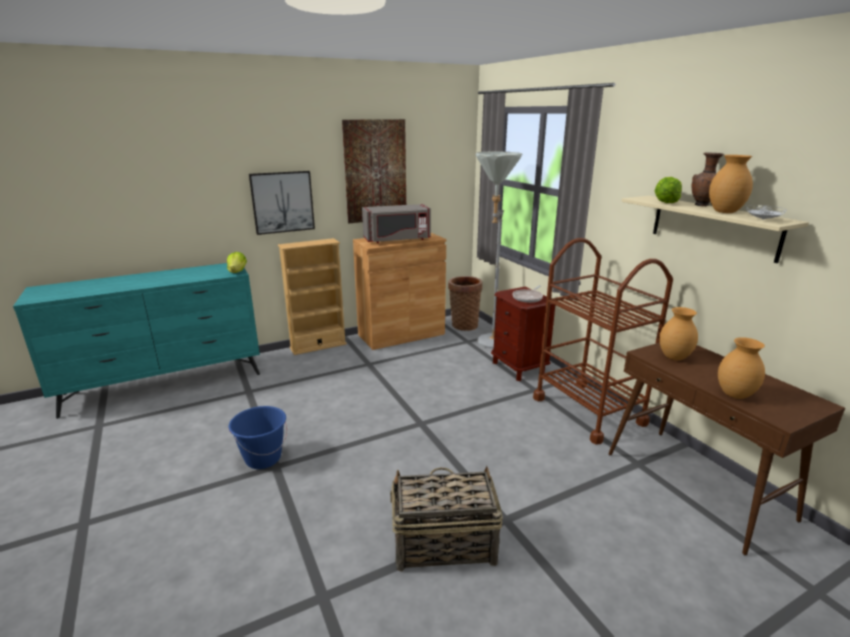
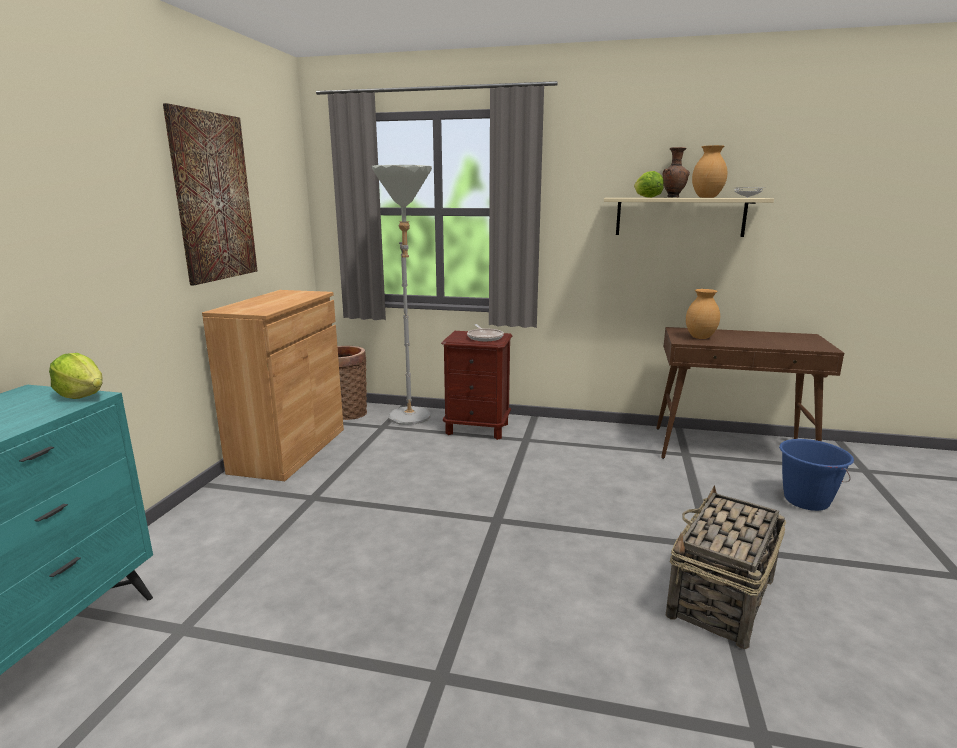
camera: 50 degrees left, 5 degrees down
(263, 458) = (403, 683): blue bucket -> blue bucket (806, 500)
(282, 202) = (90, 251): picture -> none
(318, 346) = (186, 513): beige bookcase -> none
(397, 240) = (275, 302): grey microwave -> none
(588, 410) = (591, 436): brown cart -> none
(734, 395) = (779, 345): brown vase -> none

